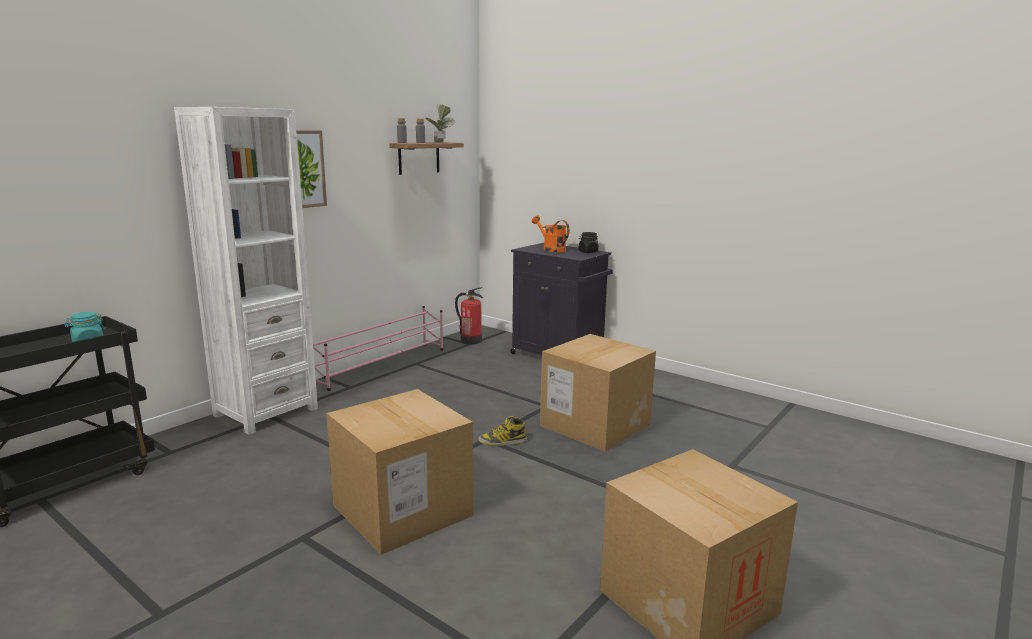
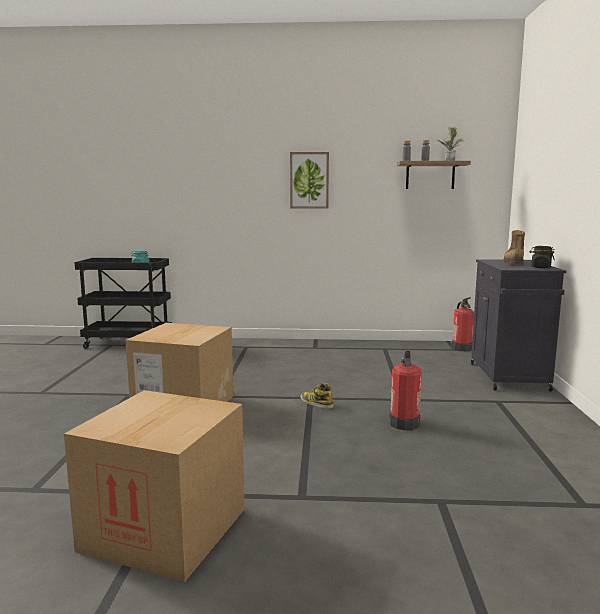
camera: 55 degrees right, 5 degrees down
(266, 412) = (249, 344): white bookcase -> none
(382, 365) = (362, 343): pink shoe rack -> none
(551, 249) = (513, 262): orange watering can -> boot
(595, 425) = (404, 423): cardboard box -> fire extinguisher

